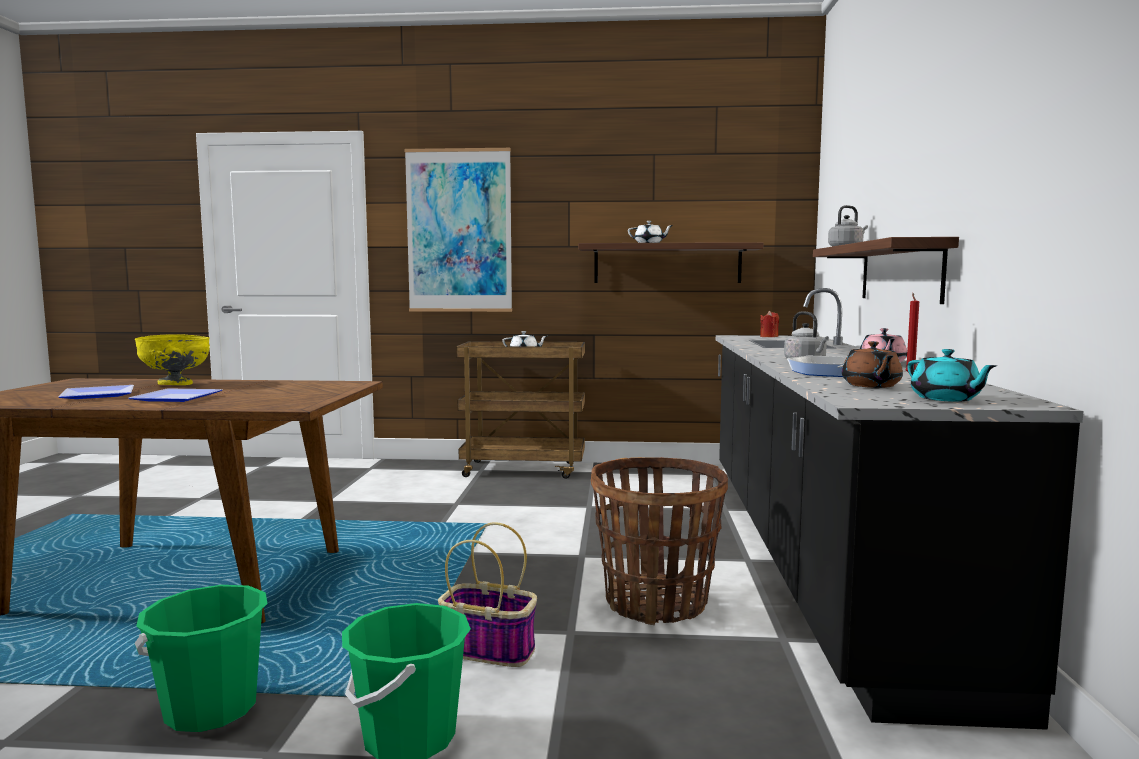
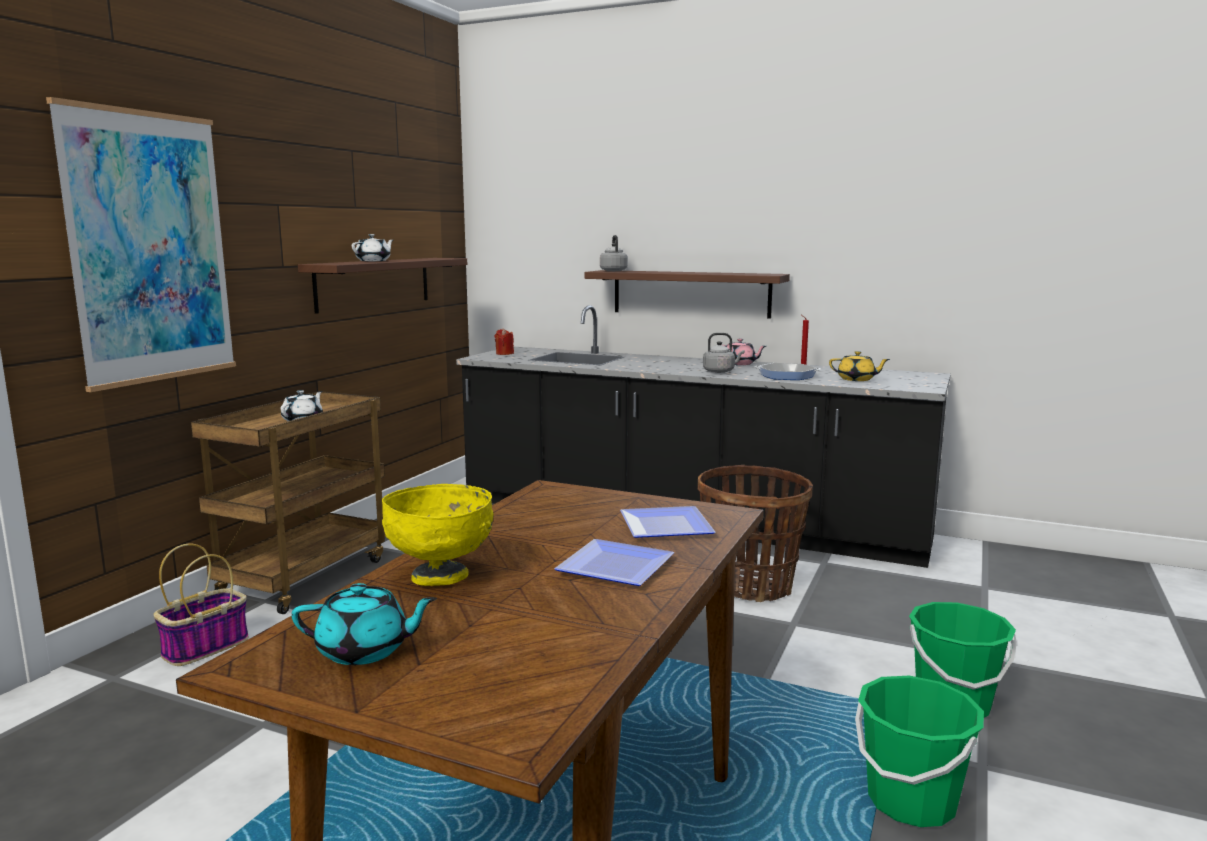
camera: 70 degrees left, 5 degrees up
(100, 395) = (533, 618): plate -> plate (668, 525)
(490, 650) = (817, 658): basket -> basket (206, 647)
(871, 386) = (857, 379): brown teapot -> yellow teapot
(946, 399) = (913, 379): turquoise teapot -> turquoise teapot (365, 650)

